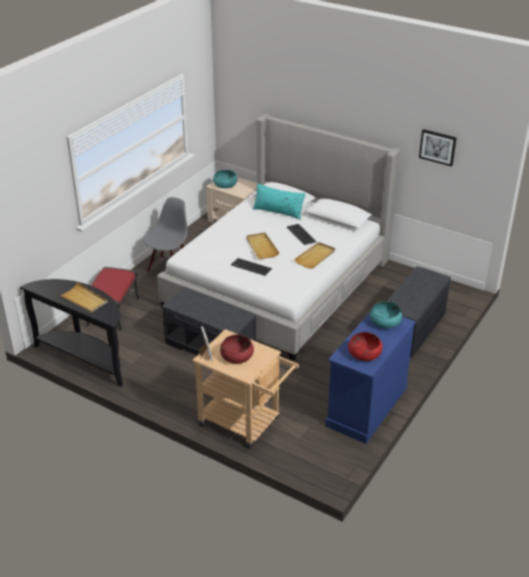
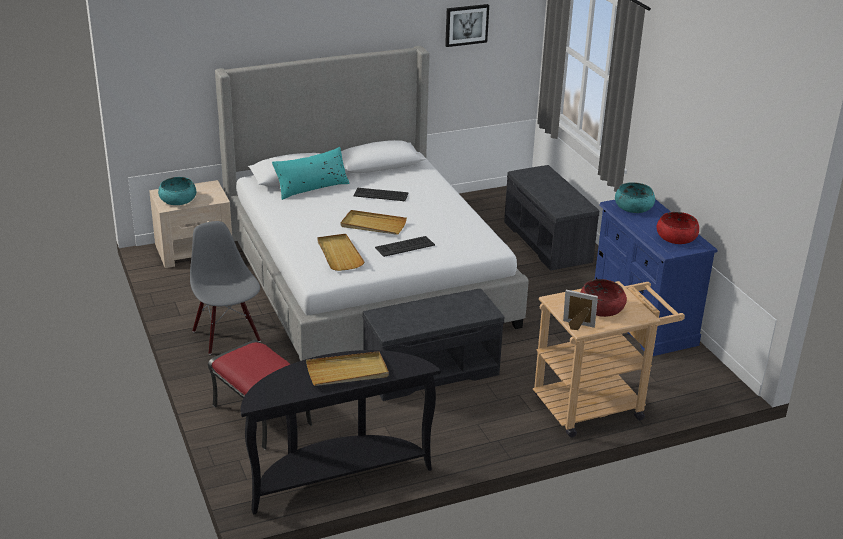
camera: 55 degrees left, 5 degrees down
(315, 257) = (437, 205): beige tray -> beige tray (339, 254)

